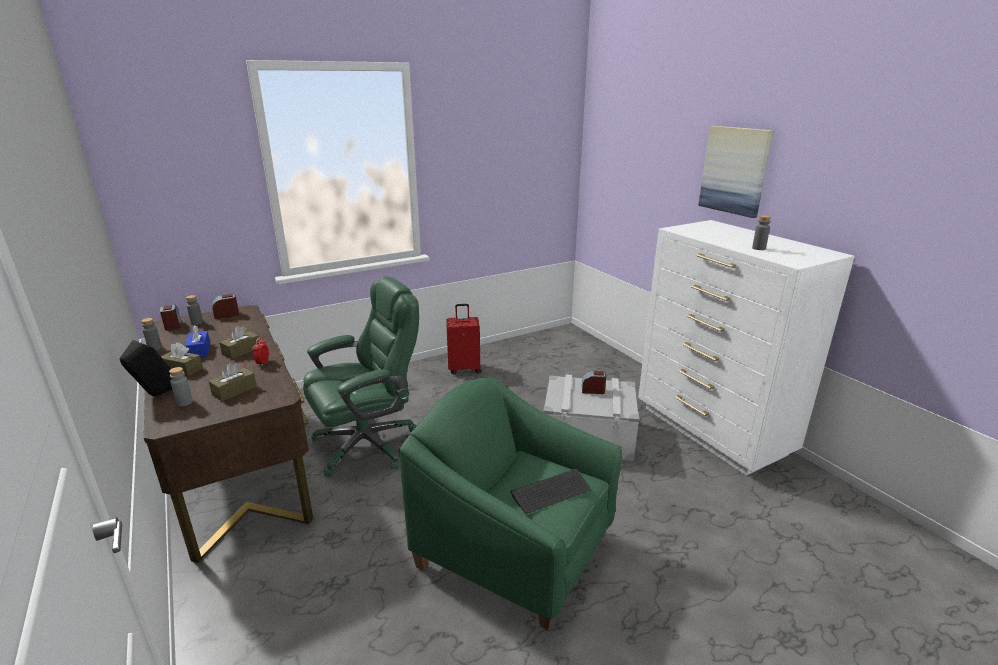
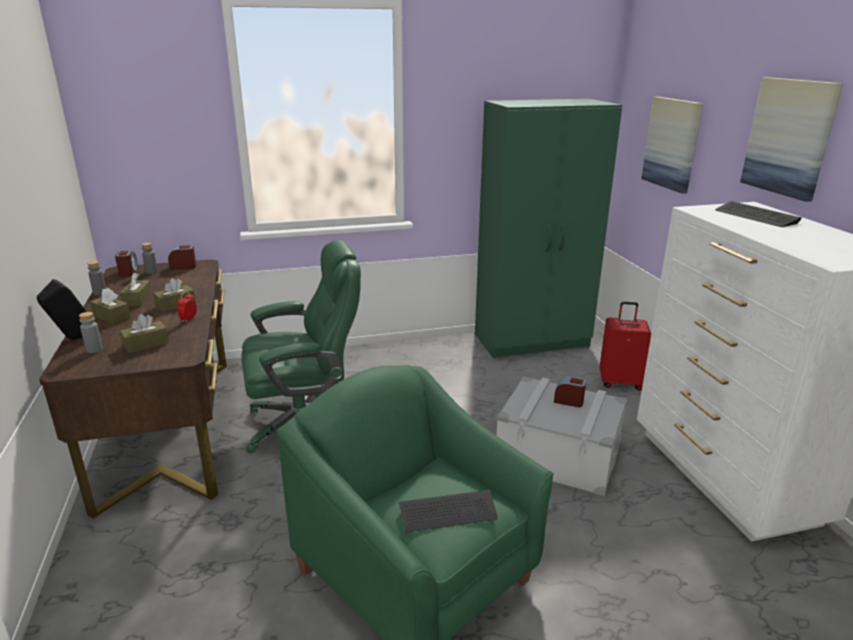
camera: 15 degrees right, 0 degrees up
(199, 350) = (137, 300): blue tissue box -> brown tissue box
(464, 368) = (442, 357): red suitcase -> red suitcase (620, 382)
(533, 345) = (533, 341): none -> green wardrobe
(635, 177) = (672, 143): none -> picture
(720, 231) = (755, 216): none -> keyboard
(758, 248) = (794, 241): grey bottle -> none

